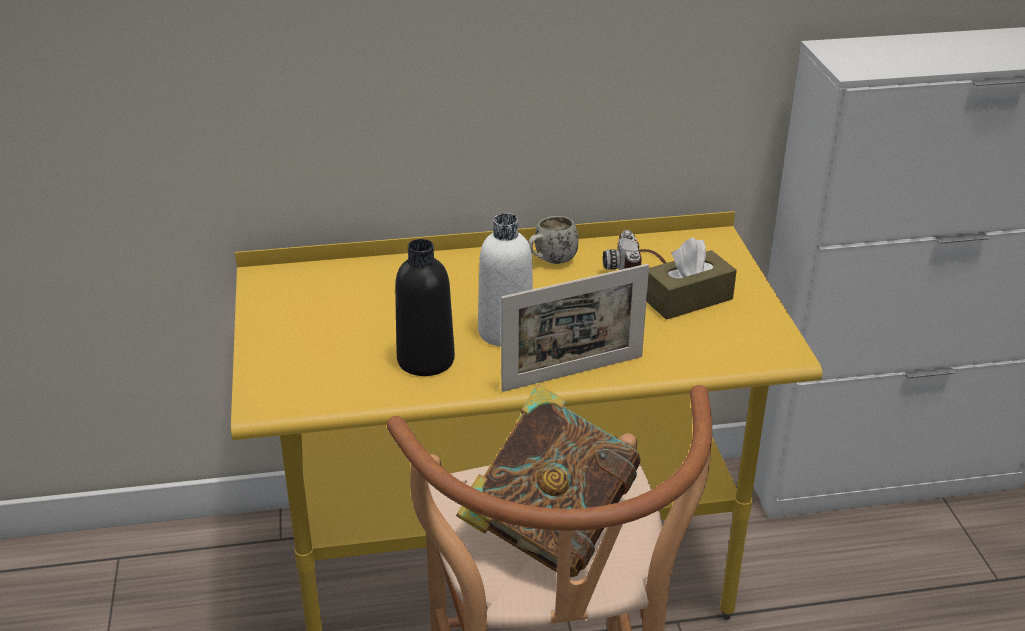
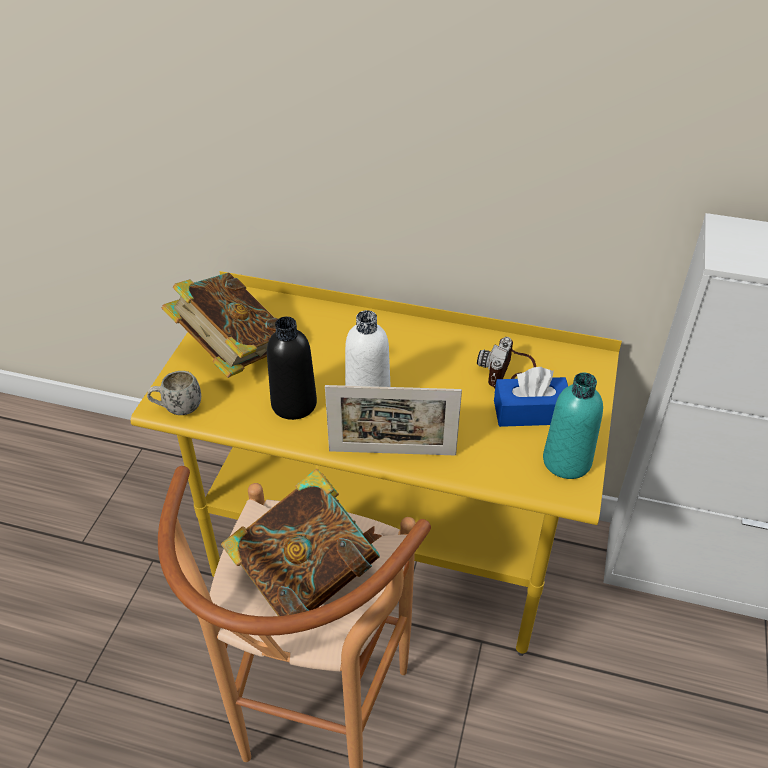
camera: 25 degrees right, 10 degrees up
(310, 331) = (232, 353): none -> book
(550, 261) = (445, 343): white mug -> white mug (177, 409)
(687, 299) = (530, 412): brown tissue box -> blue tissue box
(756, 330) = (566, 461): none -> turquoise bottle

